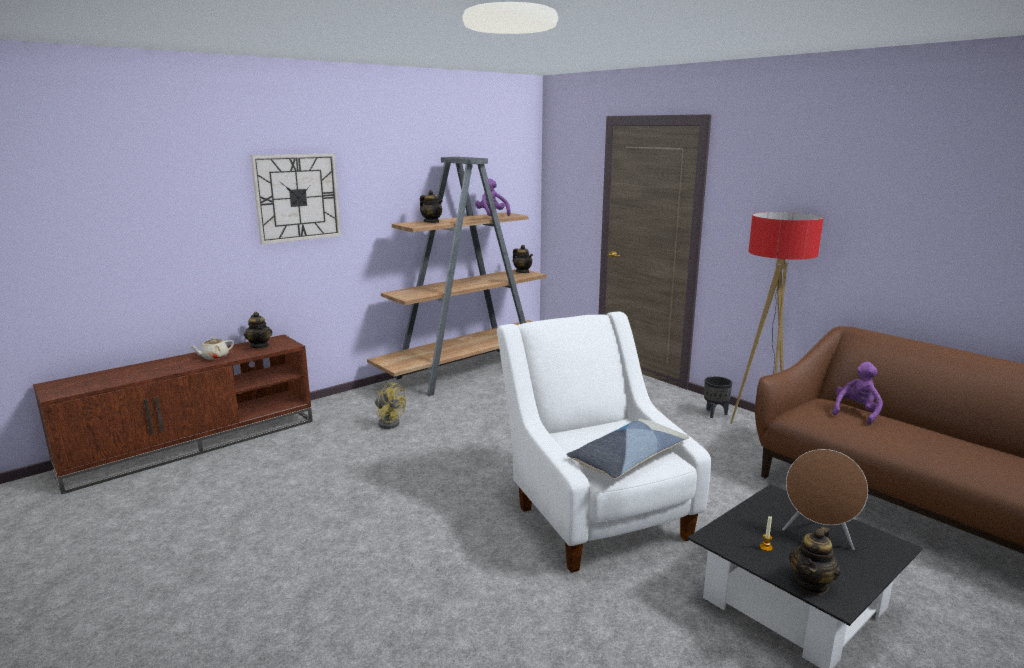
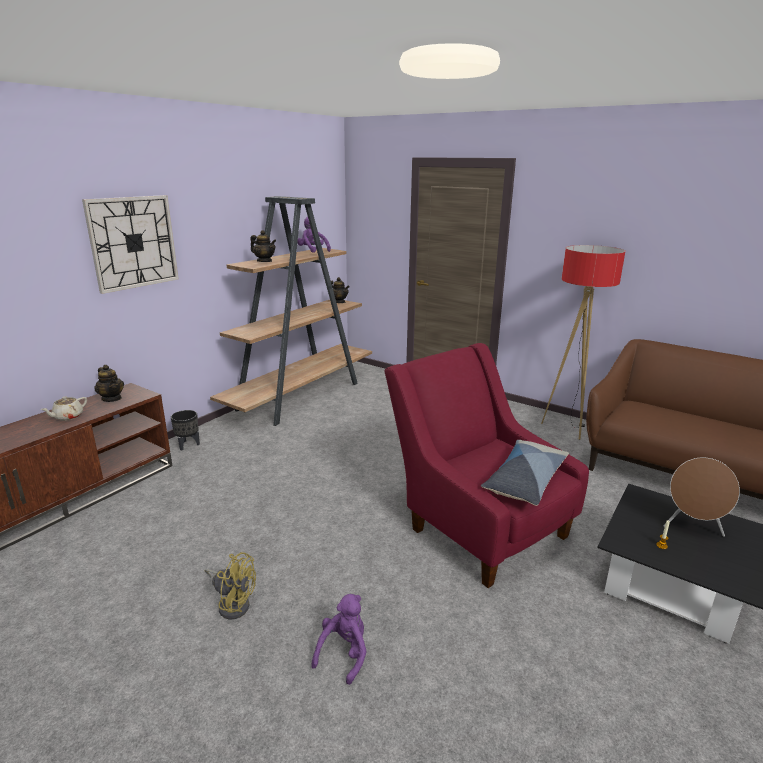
camera: 15 degrees left, 5 degrees up
(389, 422) = (250, 457): yellow fan -> yellow fan (233, 603)
(595, 514) = (479, 525): white armchair -> red armchair
(715, 413) = (525, 416): black planter -> black planter (188, 445)
(811, 584) = (715, 575): teapot -> none
(856, 413) = (663, 411): purple plush toy -> purple plush toy (344, 653)

